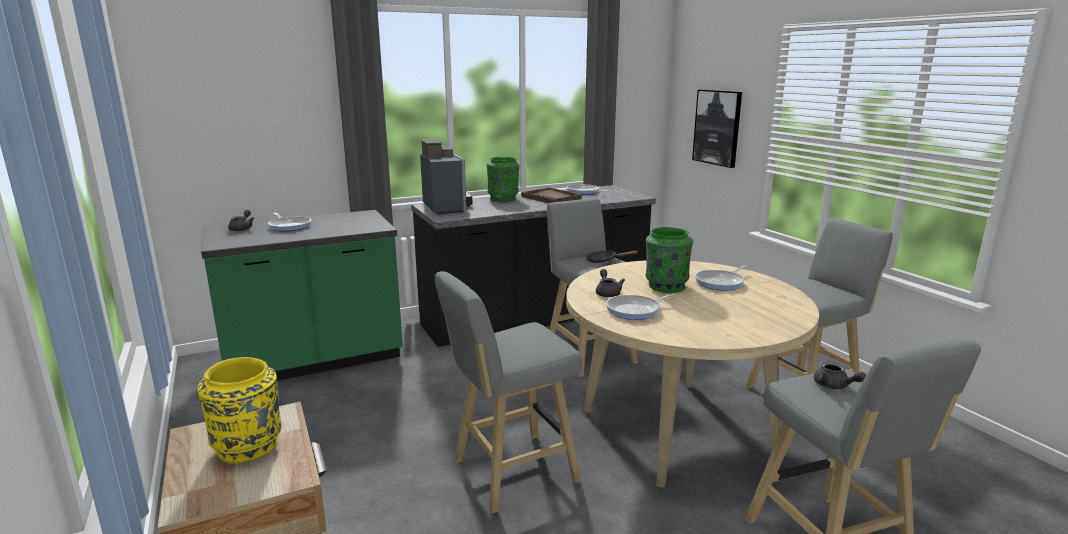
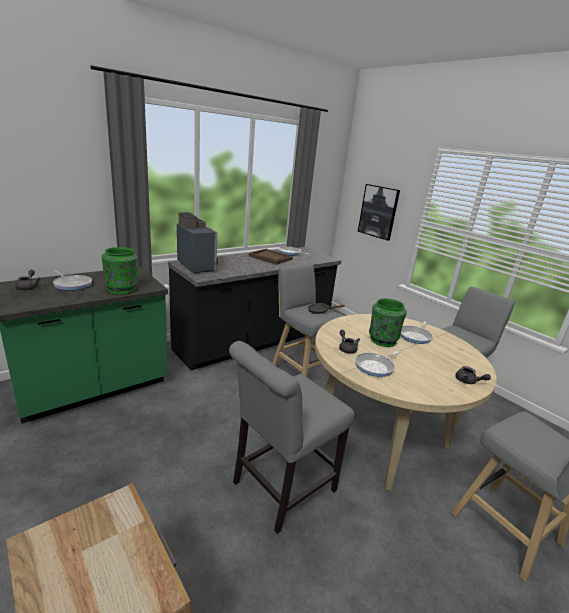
camera: 15 degrees left, 5 degrees up
(248, 448) = (100, 557): yellow vase -> none
(503, 199) = (237, 258): green vase -> green vase (122, 289)
(510, 473) = (279, 489): grey stool -> grey chair
(834, 386) = (531, 431): grey teapot -> grey teapot (468, 381)

